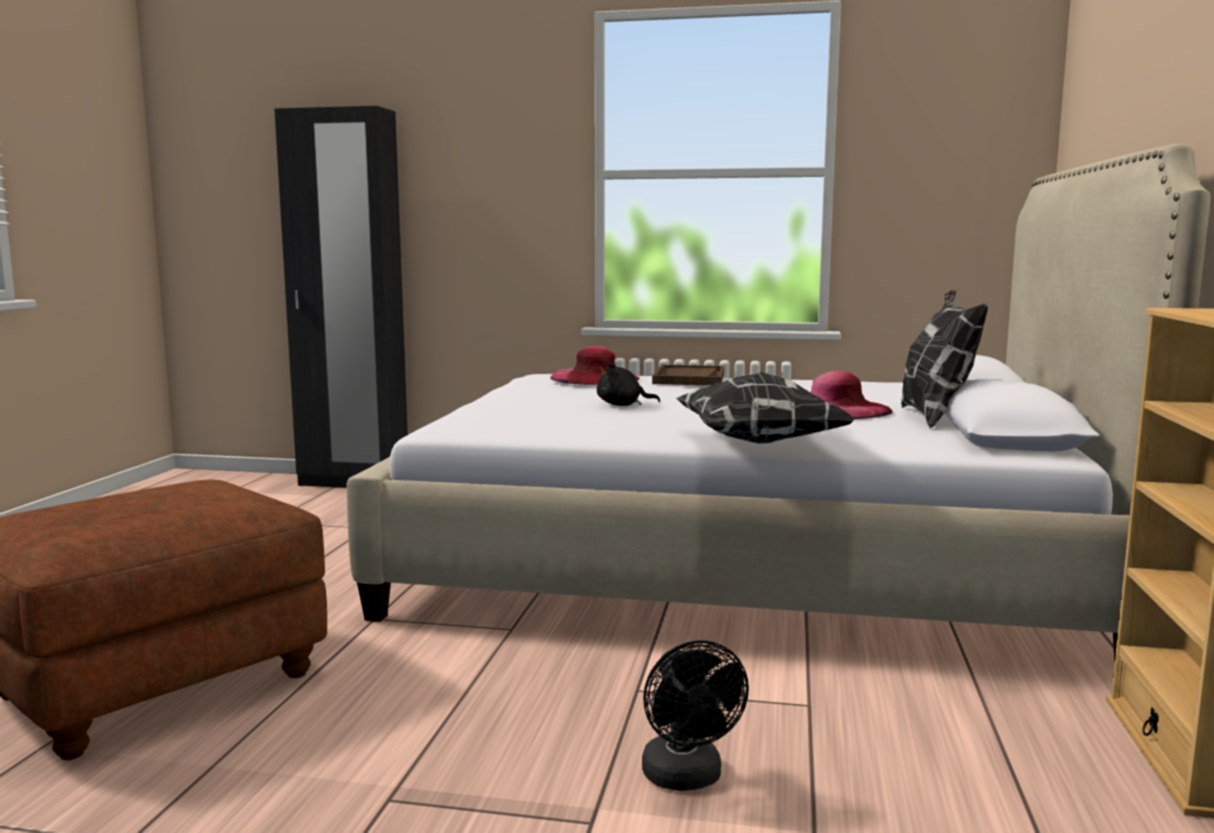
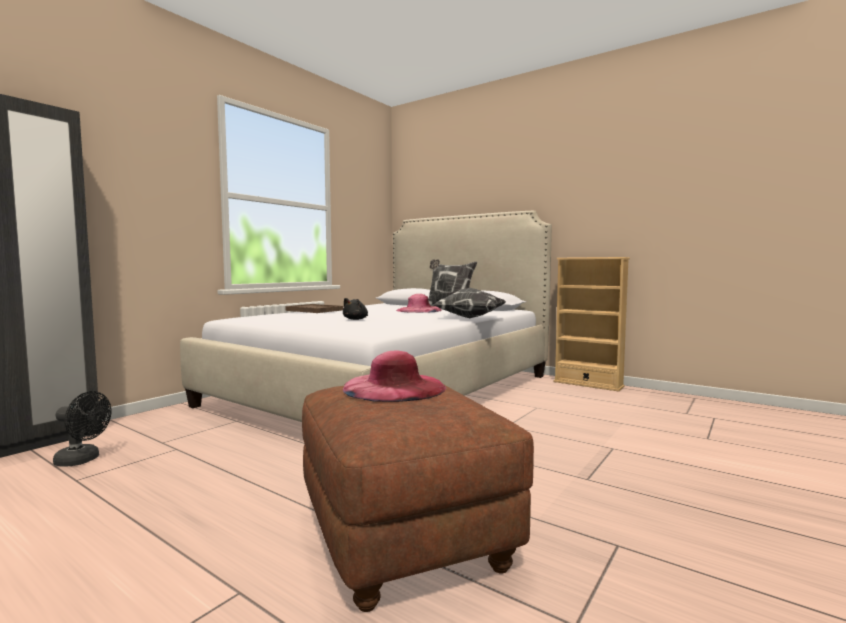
camera: 65 degrees left, 5 degrees down
(594, 378) = (280, 314): pink hat -> pink hat (394, 387)
(687, 778) = (584, 431): black fan -> black fan (83, 460)

